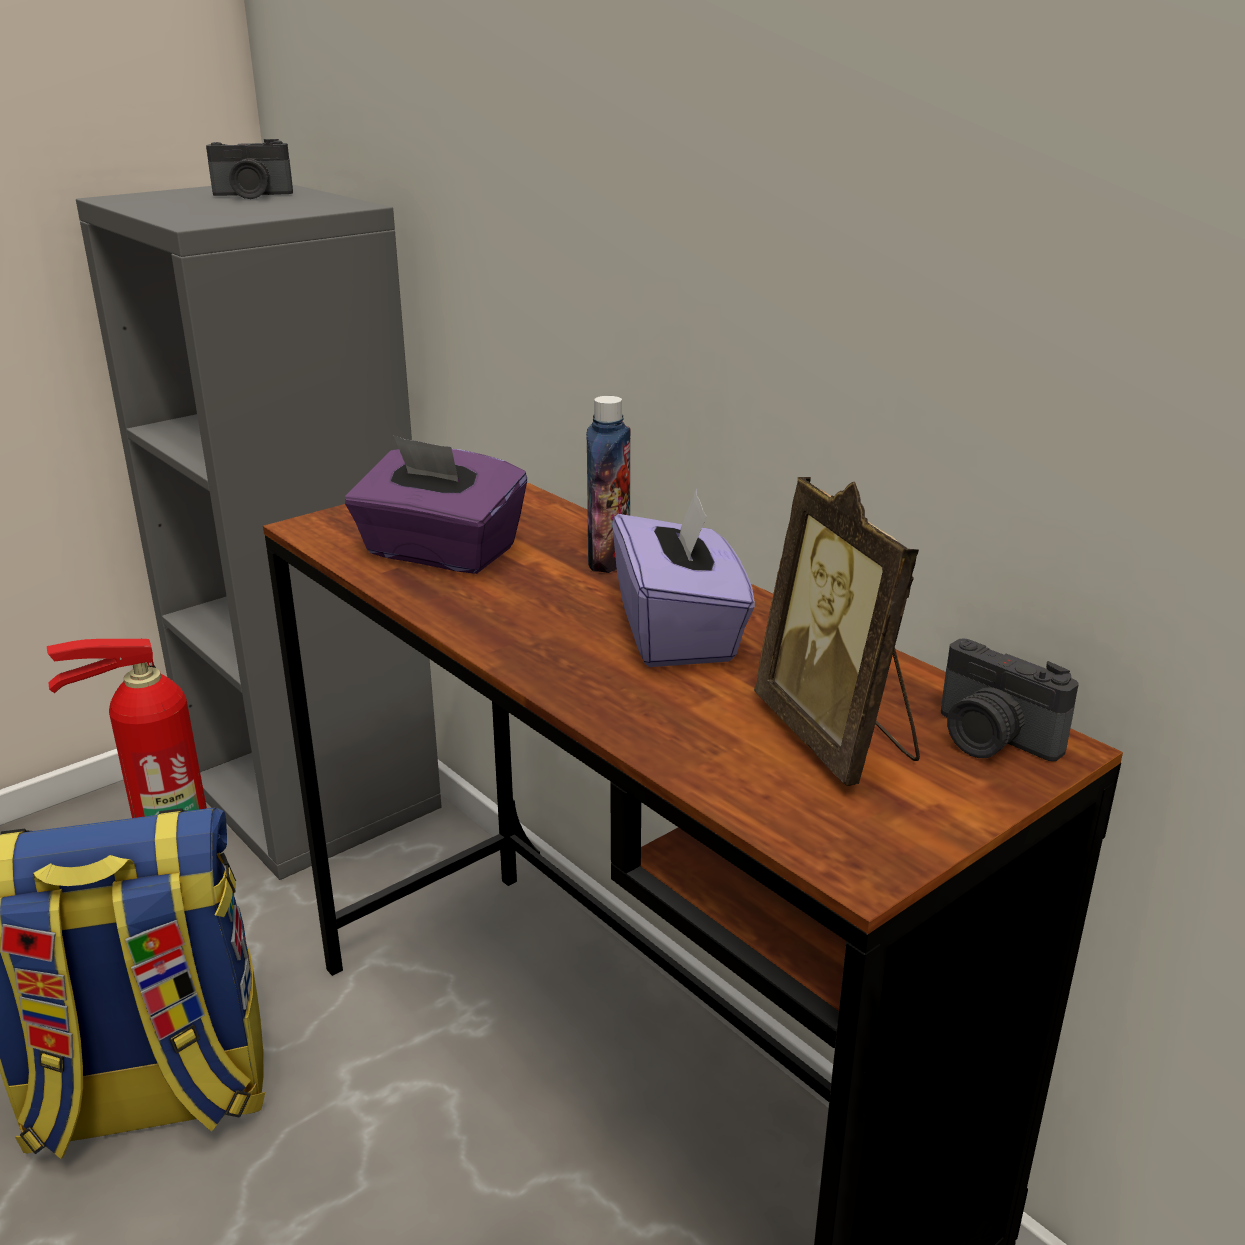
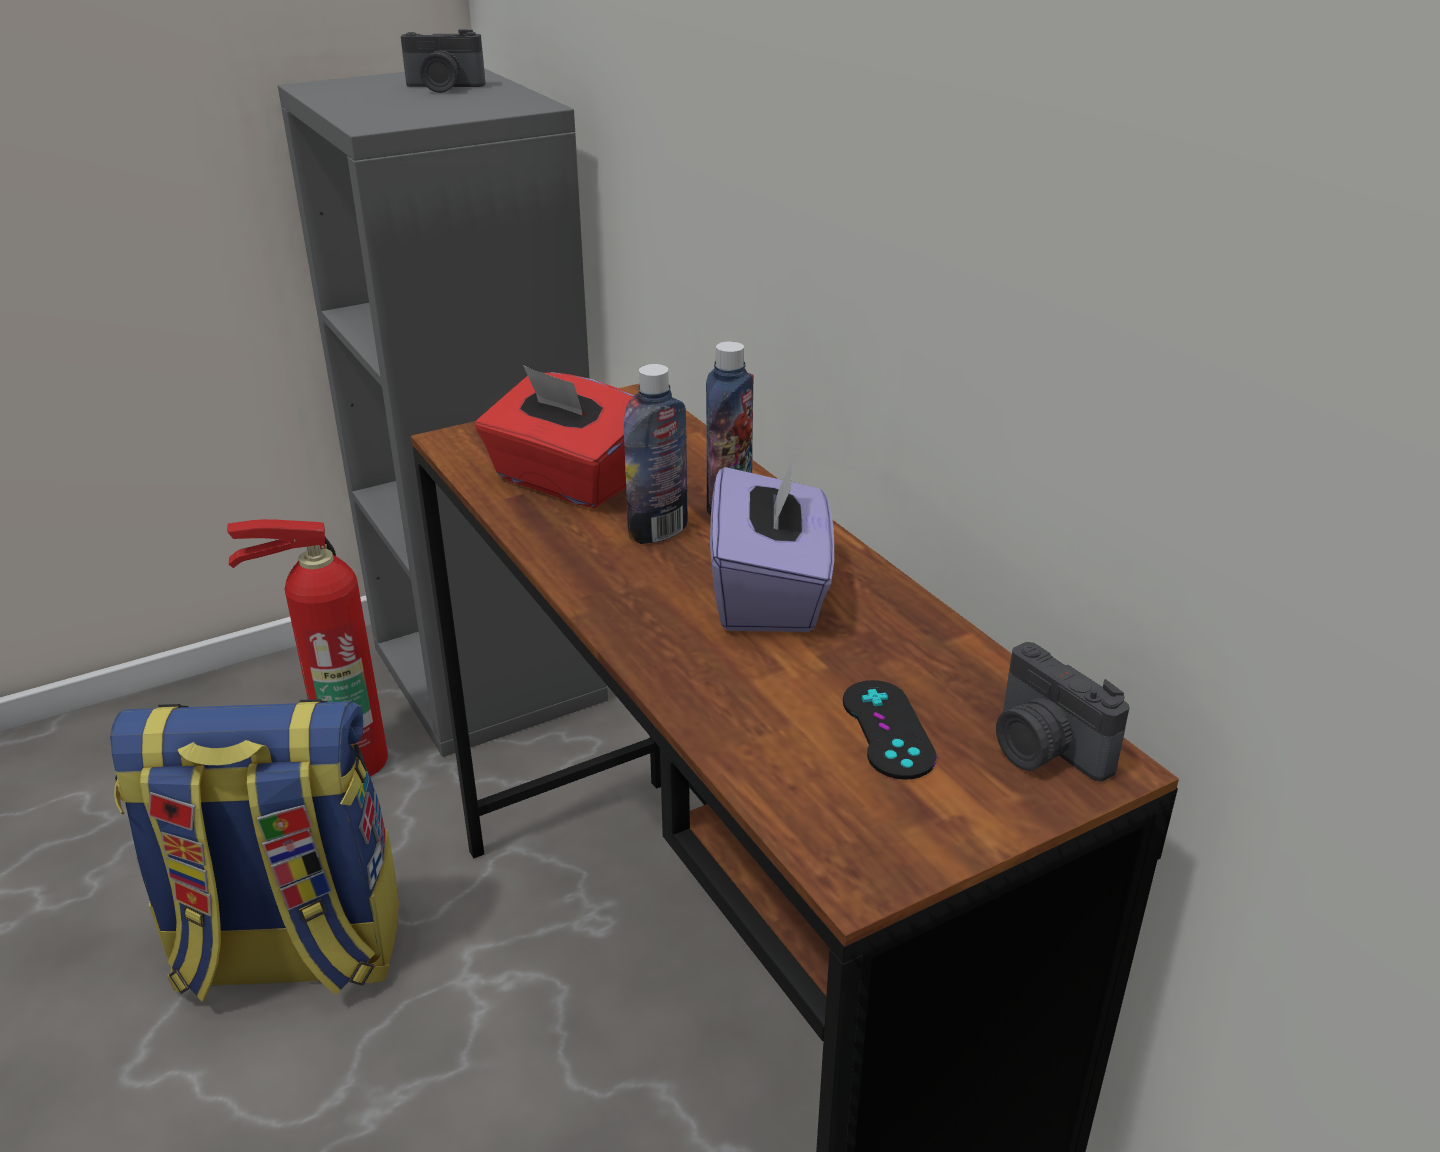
camera: 10 degrees right, 5 degrees up
(440, 553) = (567, 481): purple tissue box -> red tissue box
(547, 588) = (658, 530): none -> bottle
(838, 737) = (888, 729): picture frame -> black game controller

